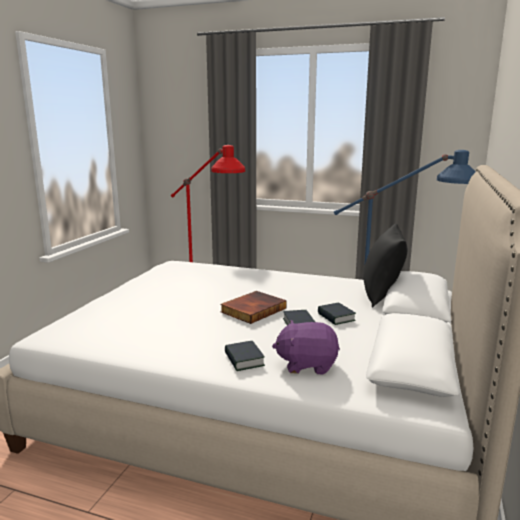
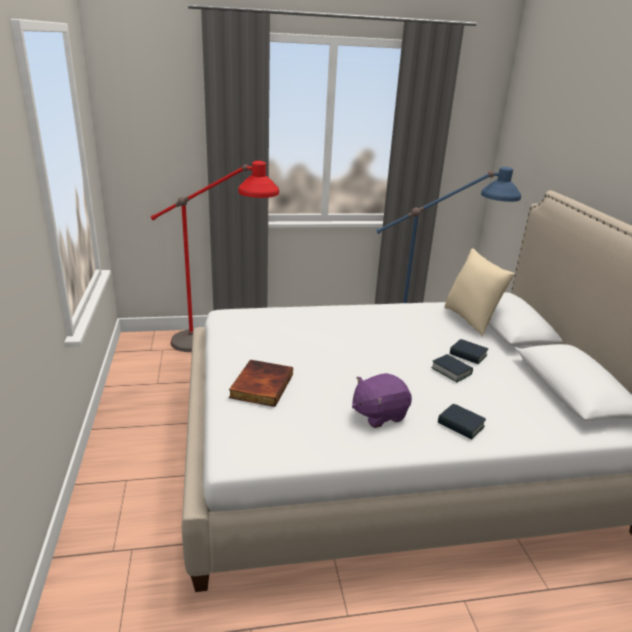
camera: 30 degrees left, 10 degrees up
(253, 309) = (393, 363): book -> book (260, 385)
(307, 364) = (510, 414): purple plush toy -> purple plush toy (378, 414)
(381, 295) = (471, 320): black pillow -> beige pillow

